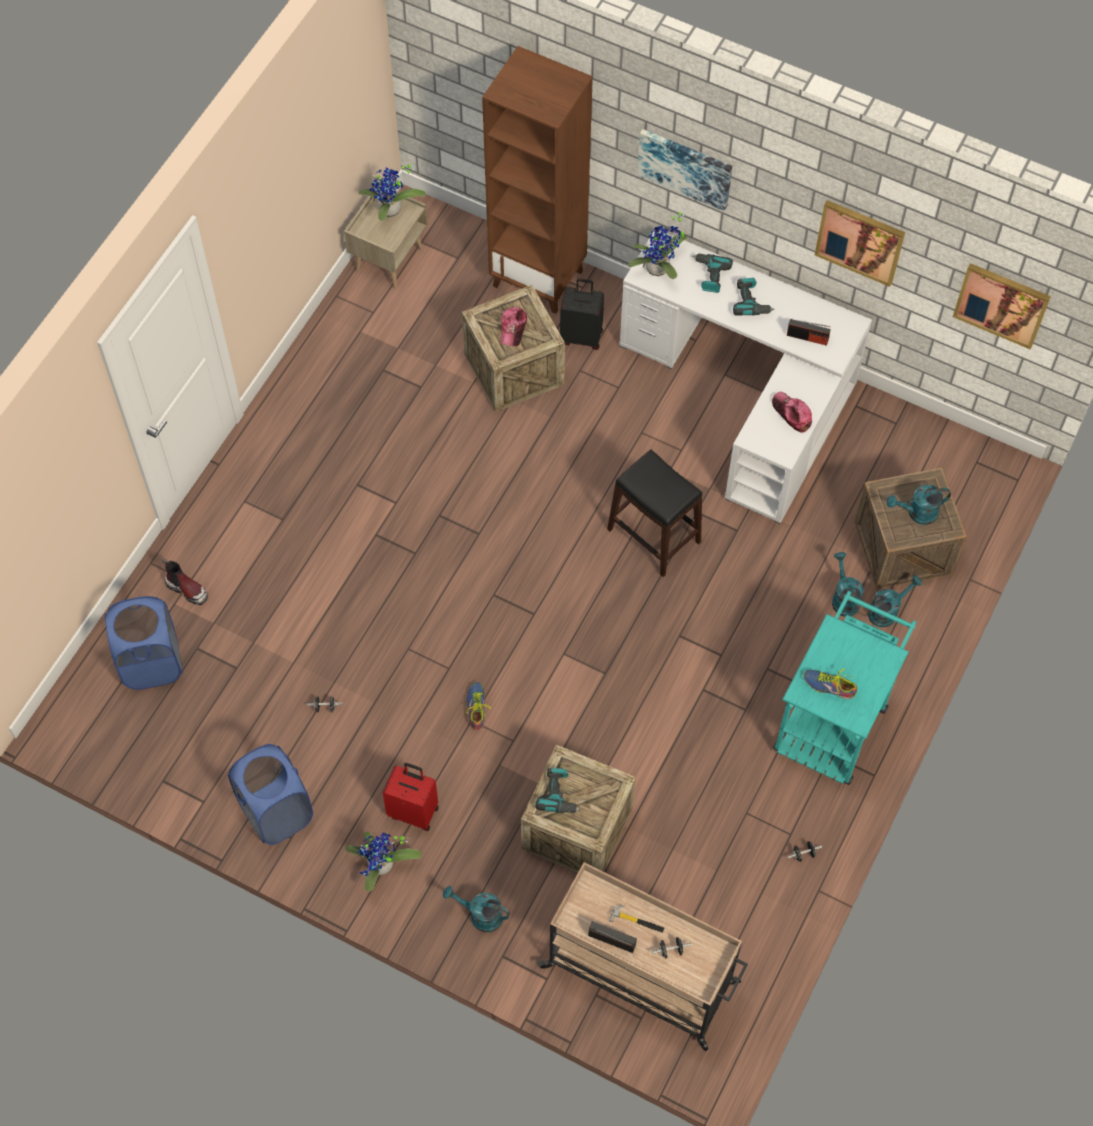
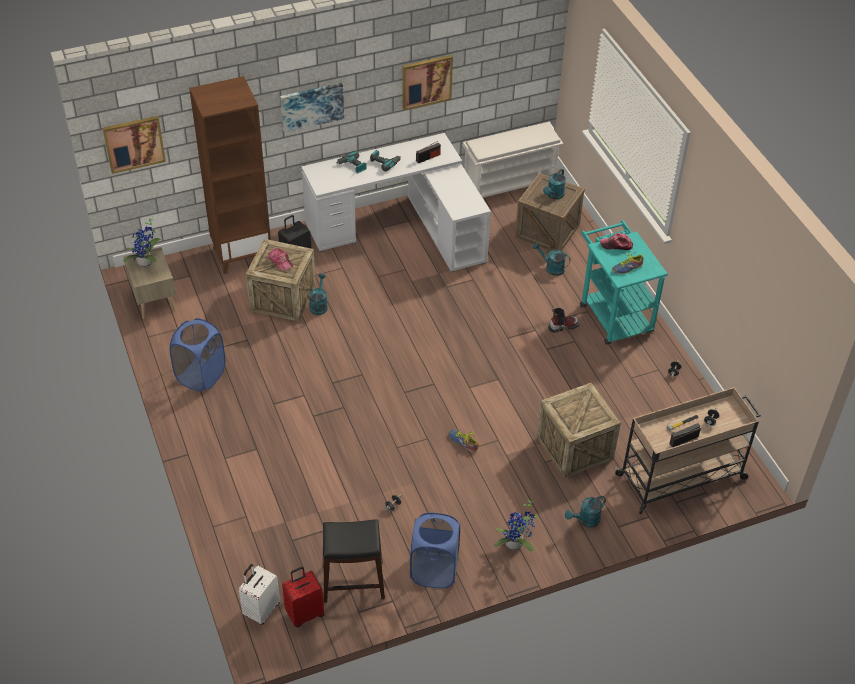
camera: 50 degrees left, 15 degrees down
(89, 690) = (261, 610): none -> white suitcase
(152, 663) = (277, 568): blue laundry basket -> blue laundry basket (201, 375)
(187, 589) = (249, 520): boot -> boot (563, 326)
(414, 811) = (496, 508): red suitcase -> red suitcase (304, 613)
(559, 794) = (571, 417): power drill -> none
(653, 536) = (441, 310): black stool -> black stool (353, 582)
(659, 270) = (327, 180): potted plant -> none
(792, 413) = (460, 191): cap -> cap (616, 245)
(887, 611) = (574, 258): turquoise watering can -> turquoise watering can (319, 305)
(945, 445) = (510, 183): none -> white shoe rack
(1001, 304) = (513, 65): picture -> picture (134, 143)

